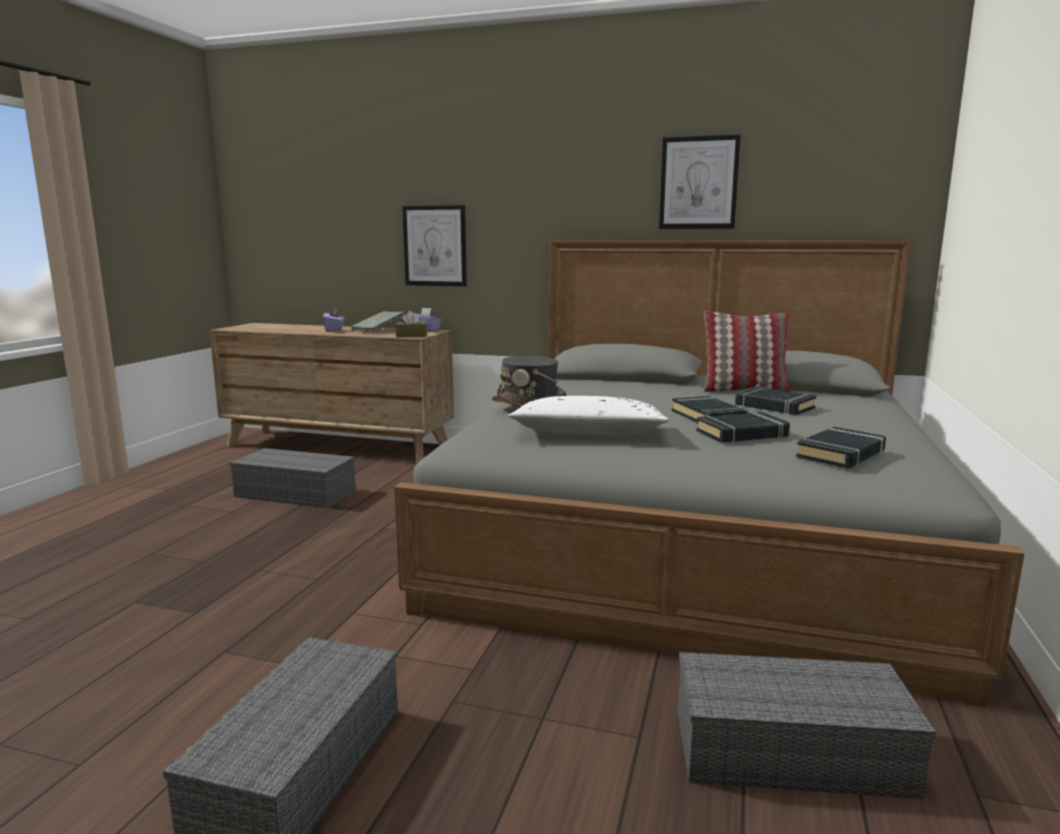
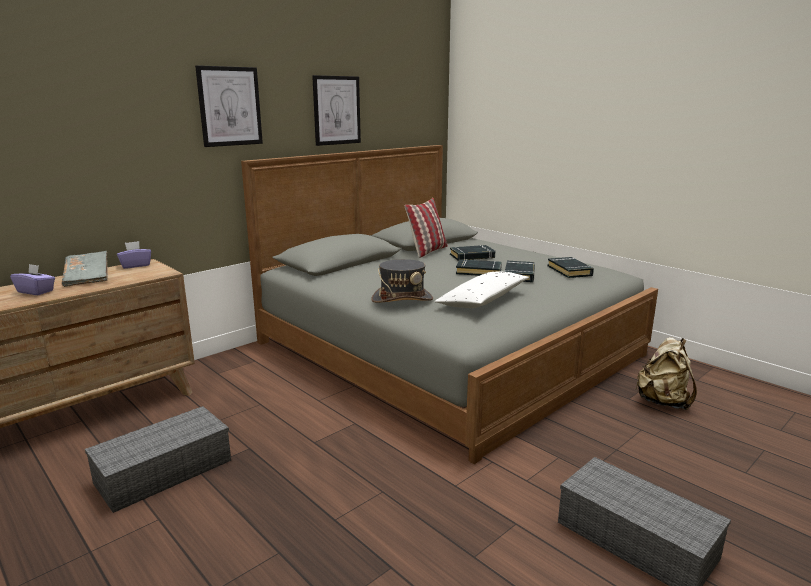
camera: 60 degrees left, 5 degrees up
(411, 336) = (156, 273): brown tissue box -> none
(435, 246) = (121, 176): picture -> picture (230, 106)
(787, 752) = (663, 402): grey storage box -> beige backpack

